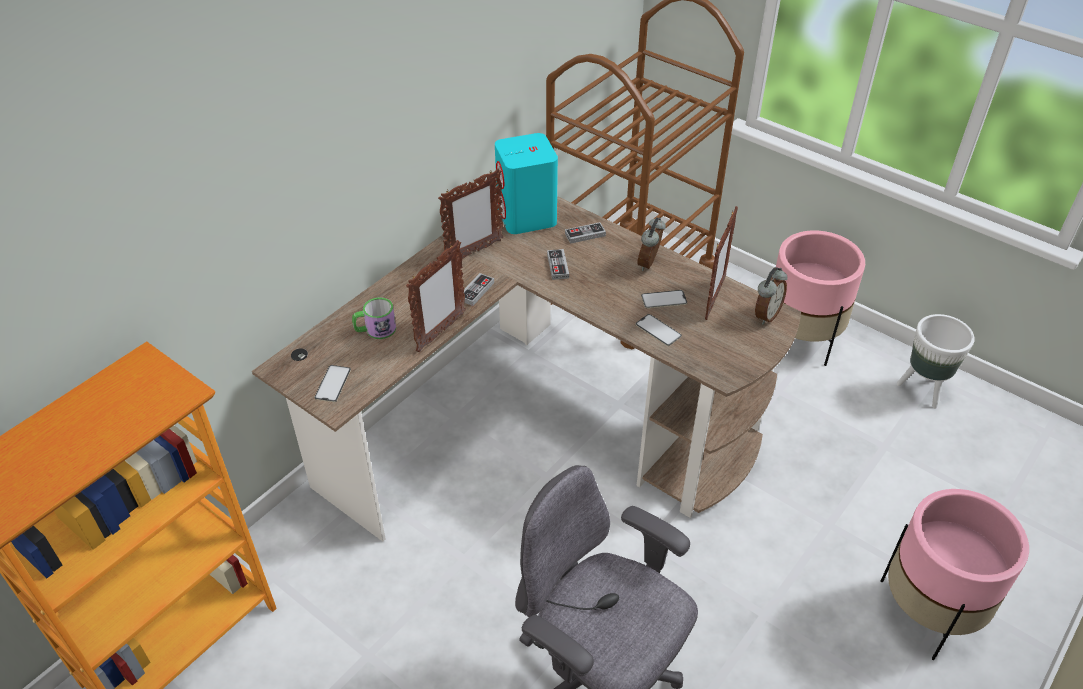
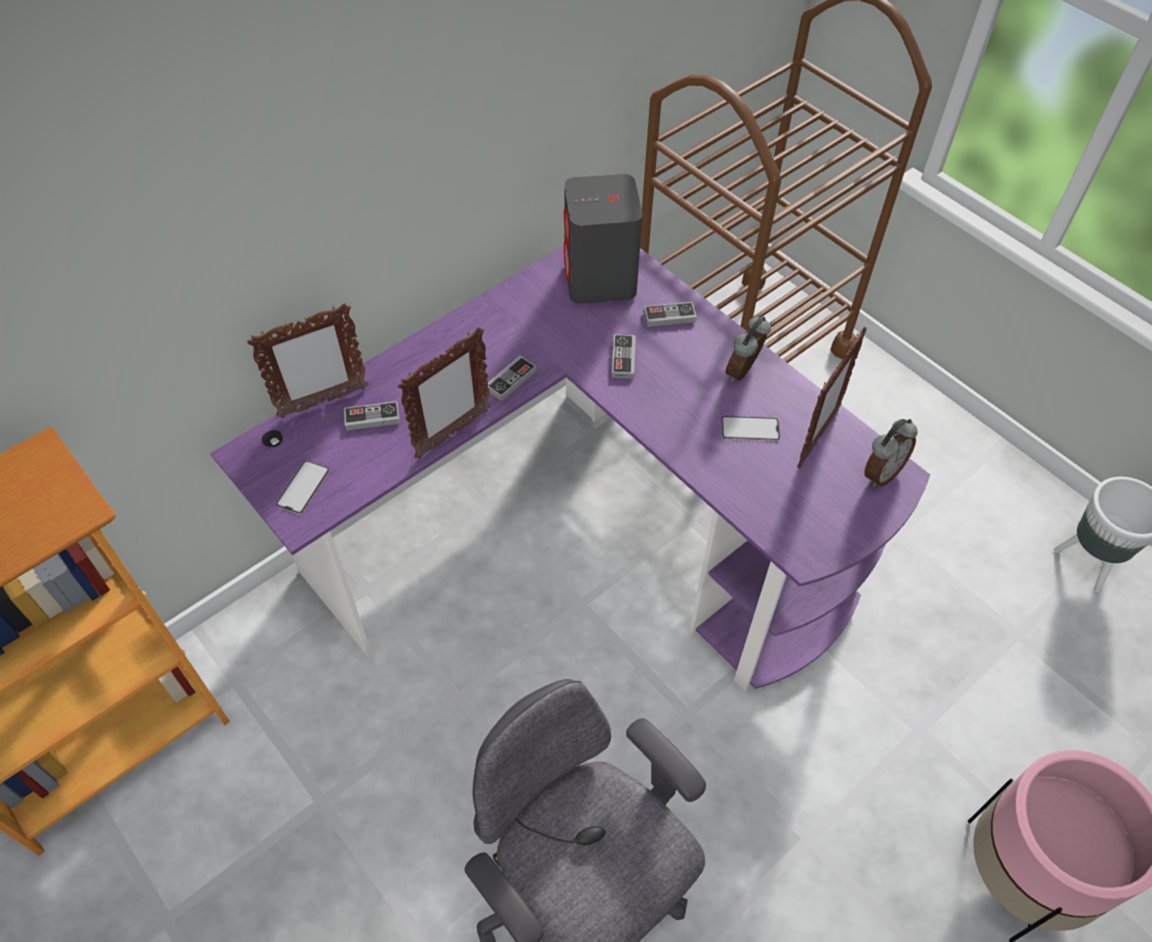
camera: 10 degrees right, 10 degrees up
(375, 330) = (372, 418): mug -> game controller
(474, 252) = (521, 322): picture frame -> picture frame (322, 402)
(527, 217) = (600, 280): turquoise speaker -> grey speaker
(539, 424) = (587, 532): brown desk -> purple desk
(658, 330) = (732, 474): phone -> none
(800, 338) = (942, 465): pink planter -> none

